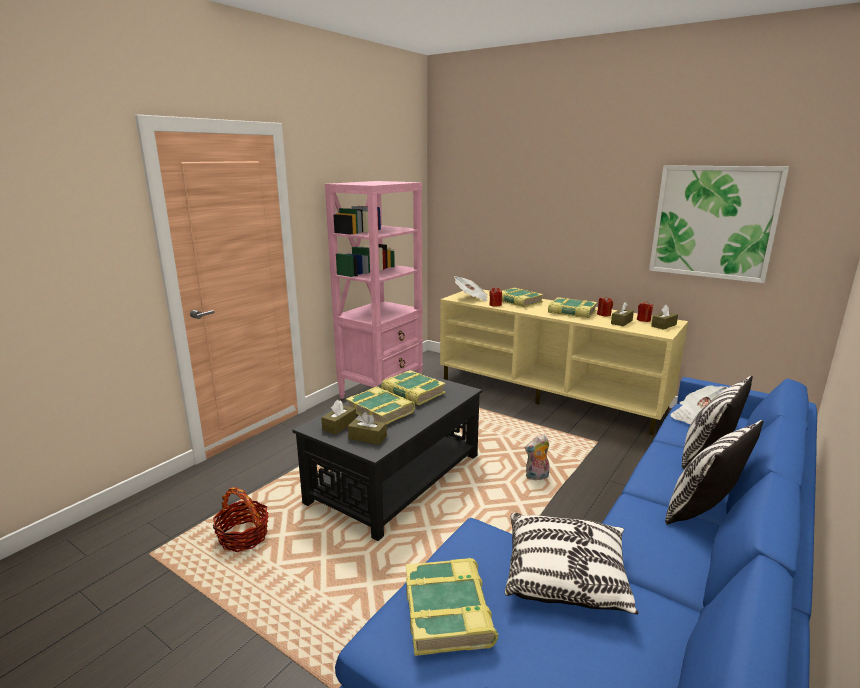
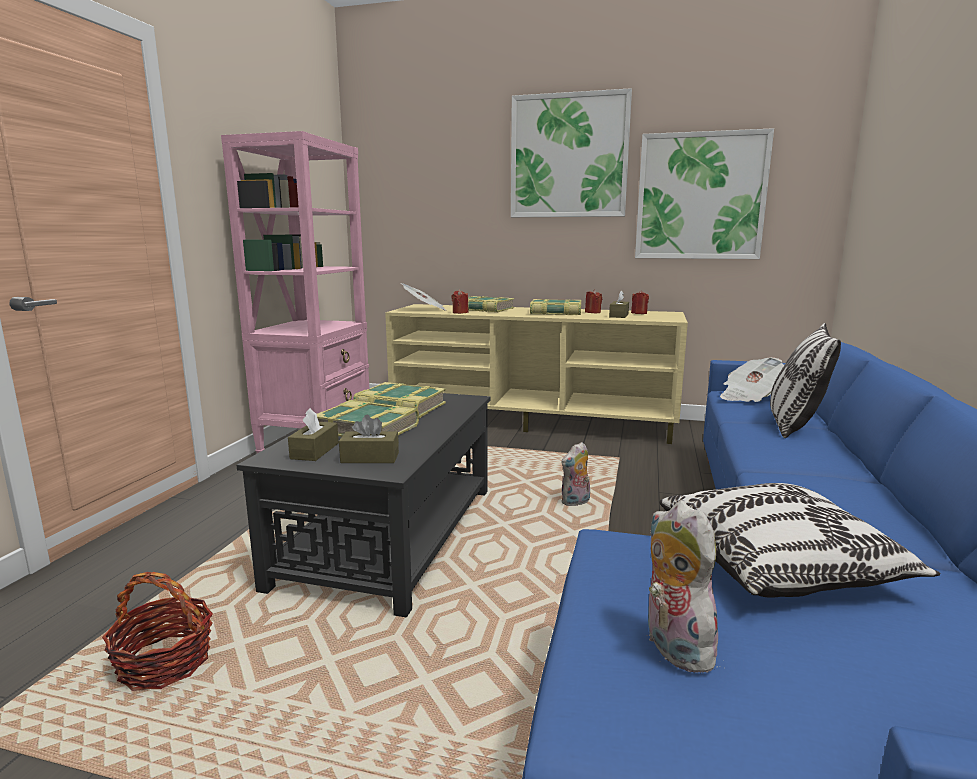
camera: 20 degrees left, 5 degrees down
(449, 611) = (672, 646): book -> plush toy
(599, 180) = (569, 156): none -> picture
(663, 325) = (664, 315): brown tissue box -> none
(702, 511) = (846, 472): pillow -> none

